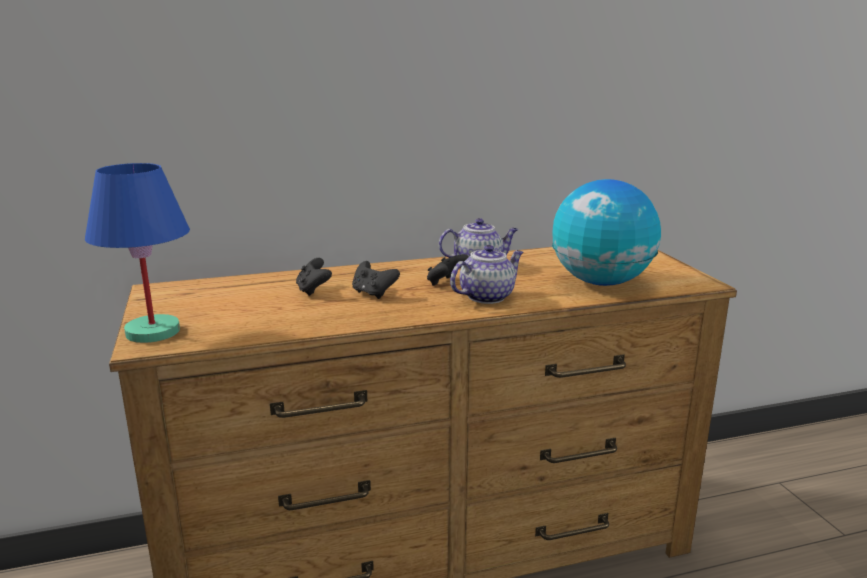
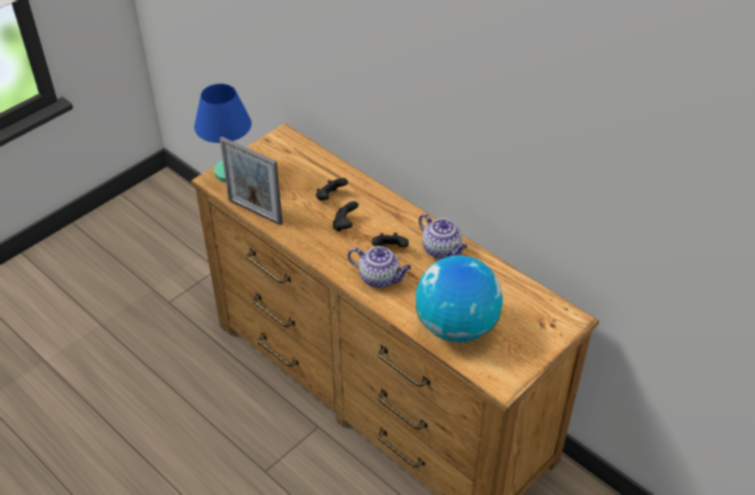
camera: 60 degrees right, 25 degrees up
(263, 333) = (255, 211): none -> picture frame

